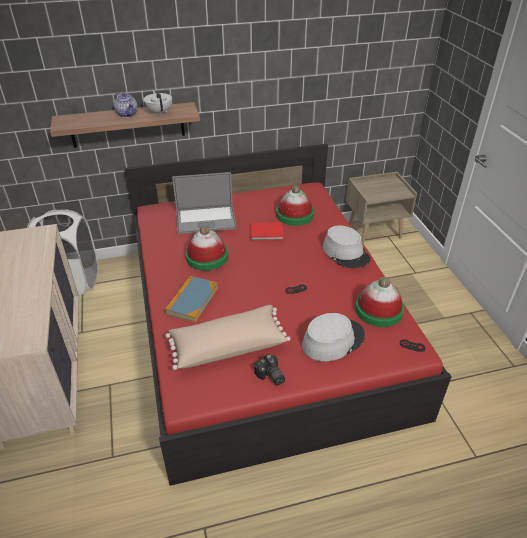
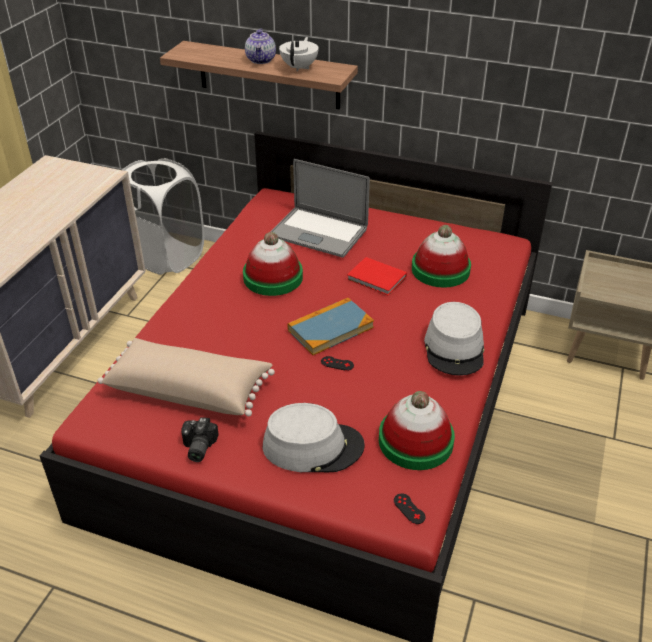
camera: 35 degrees right, 0 degrees up
(192, 300) = (206, 320): book -> book (330, 328)

